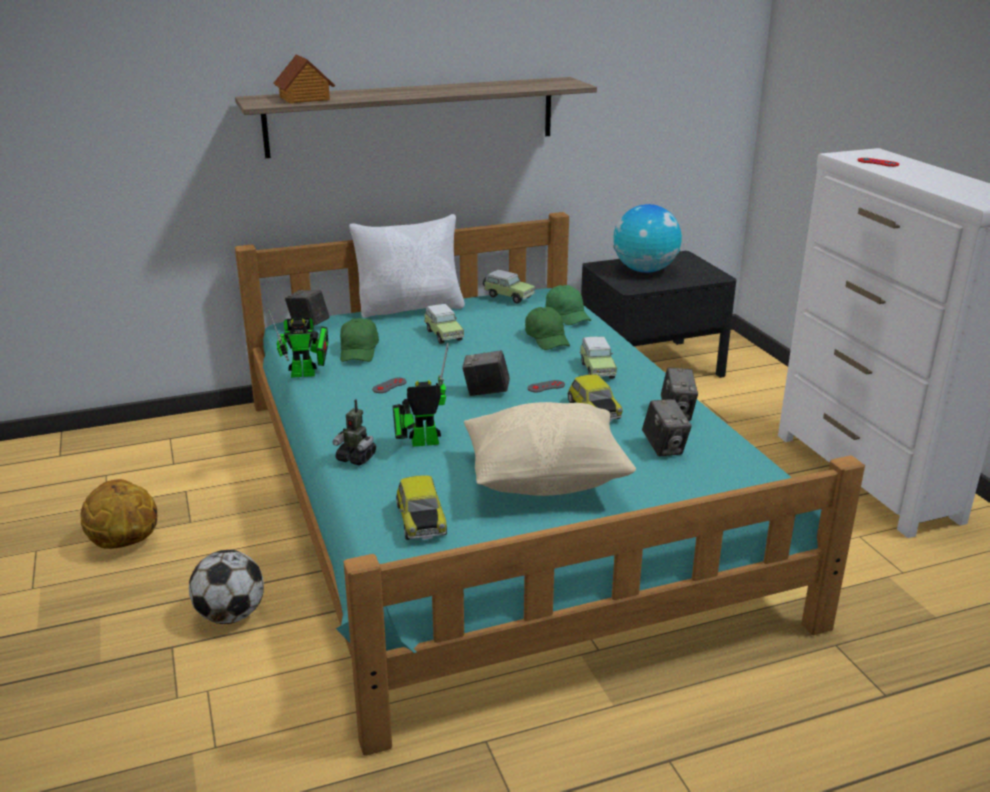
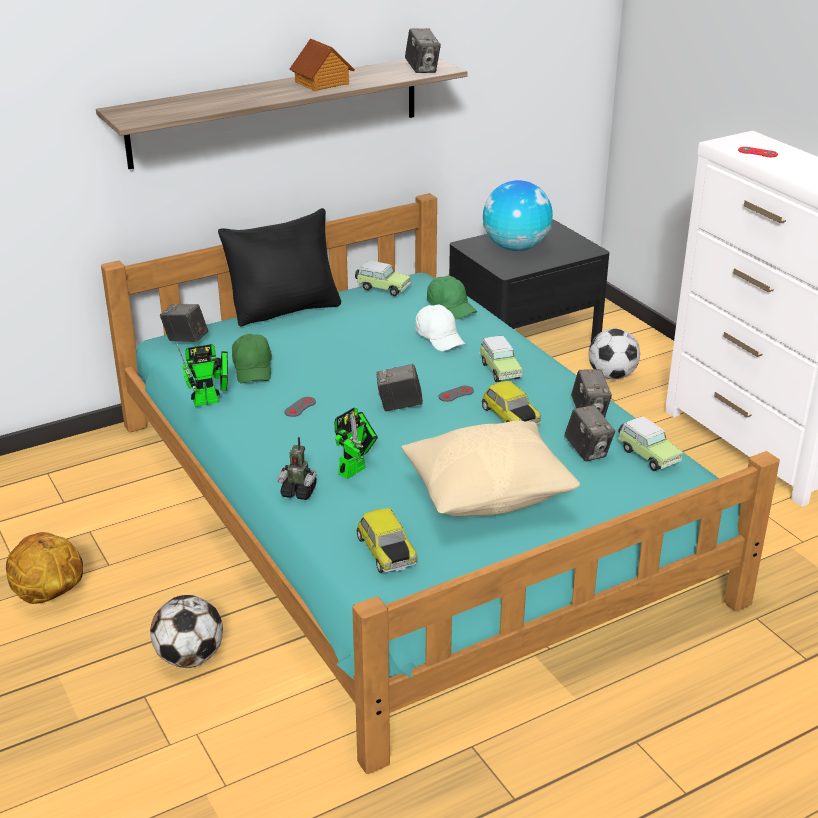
camera: 10 degrees left, 5 degrees up
(304, 98) = (174, 109): toy house -> toy house (322, 83)
(411, 308) = (285, 310): white pillow -> black pillow
(420, 442) = (355, 469): toy robot -> toy robot turned 150 degrees clockwise
(443, 334) = (332, 341): toy car -> toy car (647, 455)
(547, 339) = (439, 338): green cap -> white cap
(554, 84) = (422, 69): none -> camera
(730, 401) = (612, 376): none -> football

